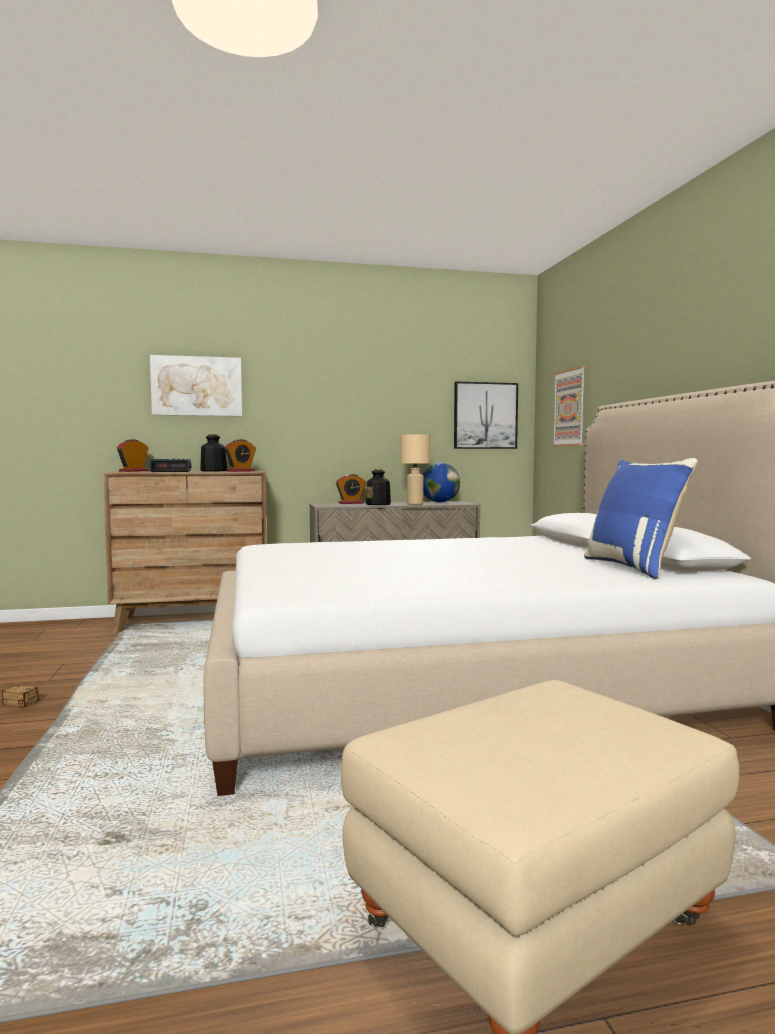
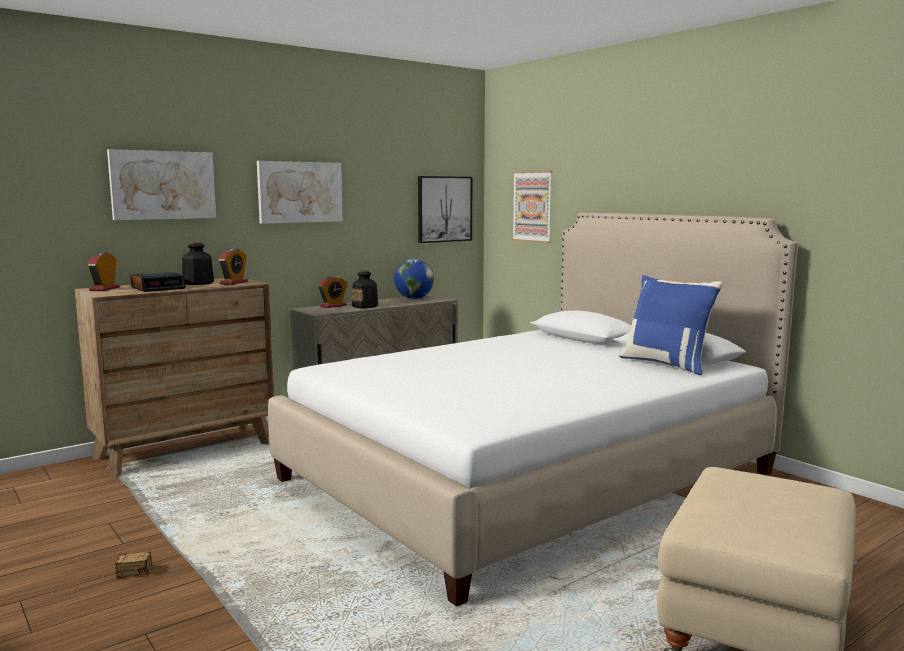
camera: 25 degrees left, 5 degrees up
(326, 395) = (300, 192): none -> picture
(415, 504) = (400, 304): beige table lamp -> none

